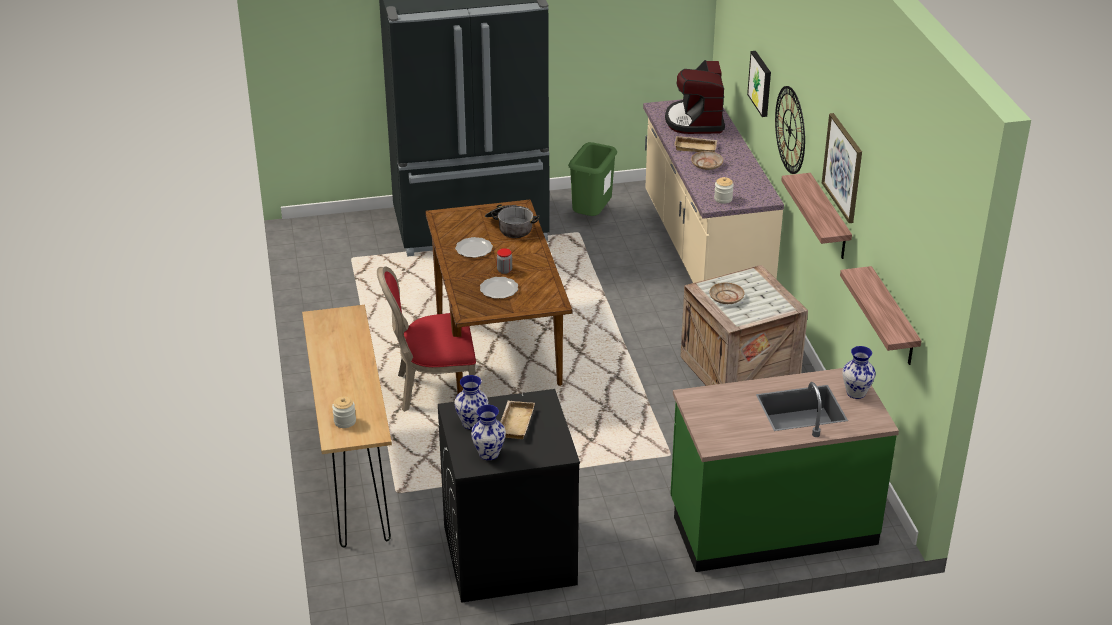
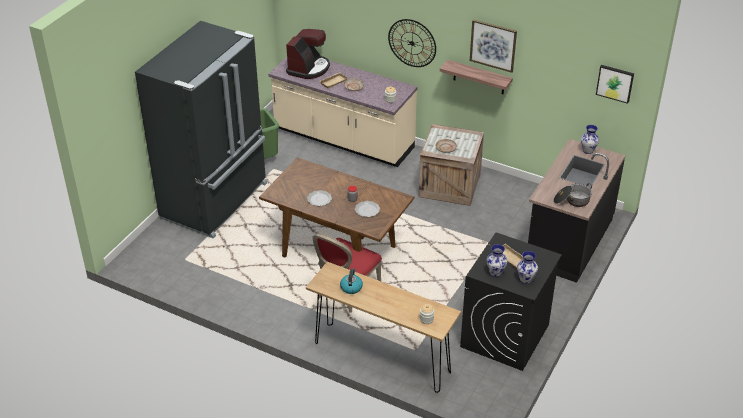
camera: 50 degrees left, 5 degrees up
(338, 341) = (351, 287): none -> kettle
(510, 227) = (315, 177): cooking pot -> cooking pot (572, 201)
(695, 121) = (309, 68): coffee machine -> coffee machine turned 105 degrees counterclockwise
(761, 83) = (361, 26): picture -> picture (615, 83)
(772, 524) = (568, 241): green counter -> black counter
(893, 318) = (575, 106): shelf -> none

